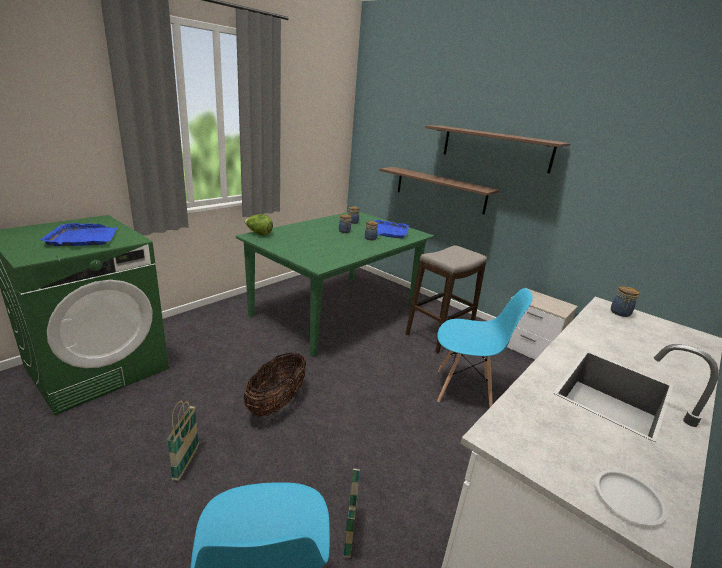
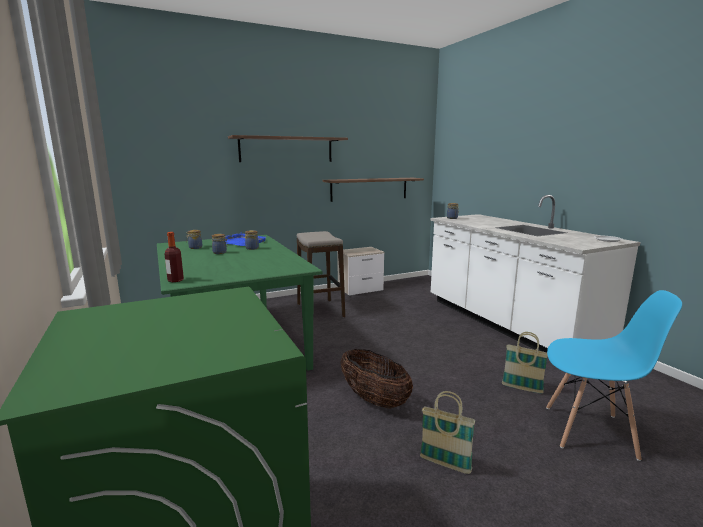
camera: 65 degrees left, 10 degrees down
(83, 238) = (192, 320): blue tray -> none
(258, 234) = (175, 280): lettuce -> bottle
(440, 190) = (243, 195): shelf -> shelf (369, 189)
(464, 390) = (394, 320): blue chair -> none

